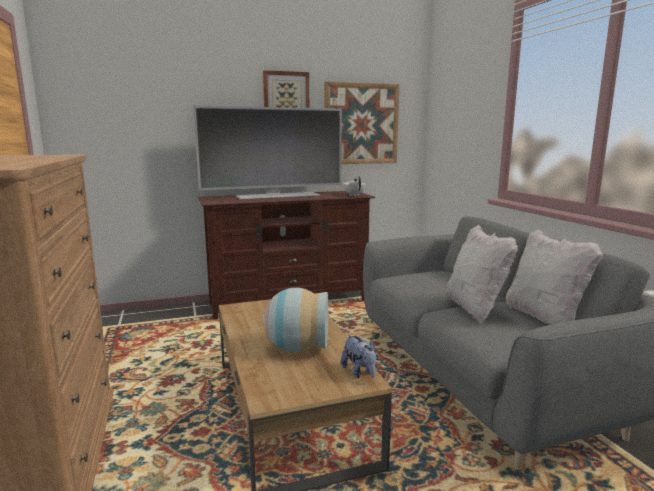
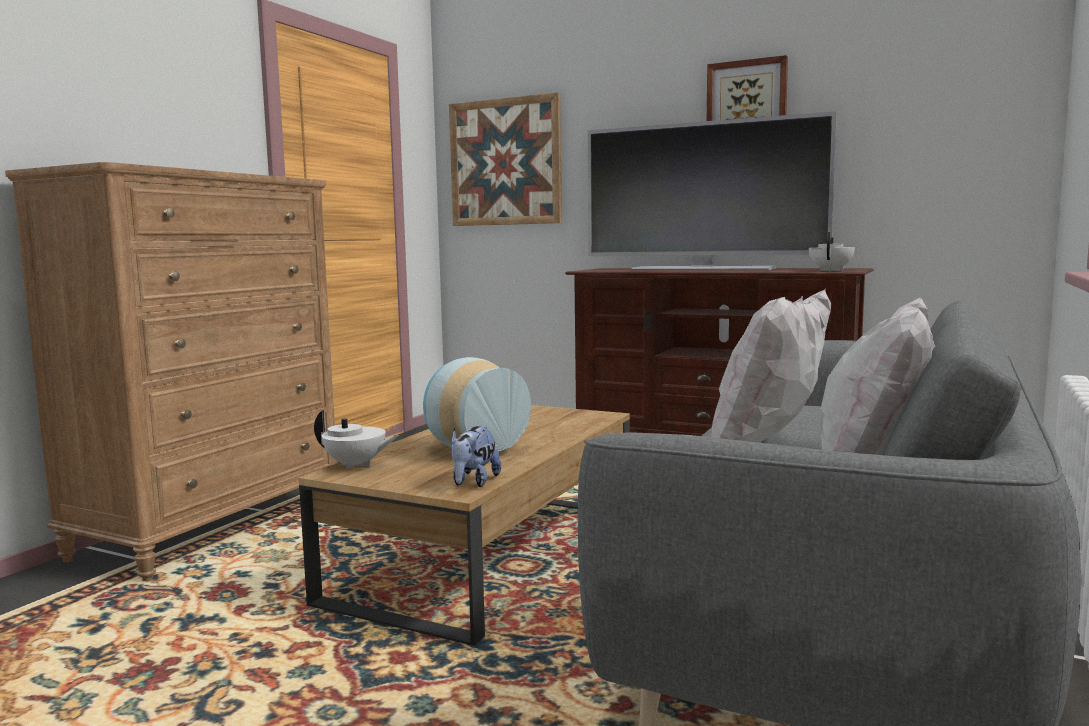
camera: 45 degrees right, 5 degrees down
(263, 388) = (356, 465): none -> white teapot
(361, 124) = (896, 139): picture -> picture (505, 162)

